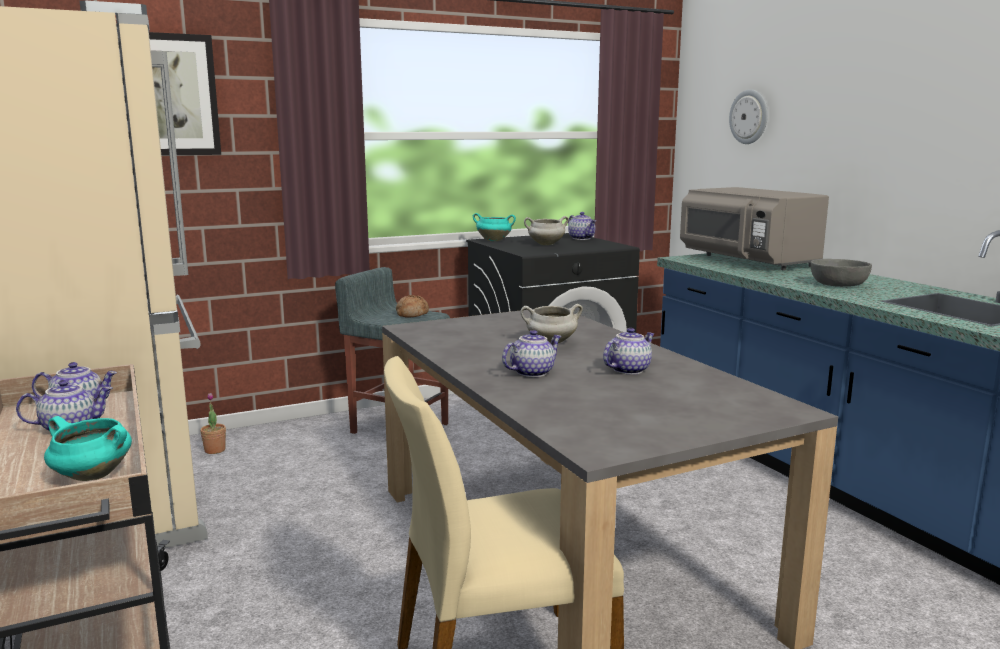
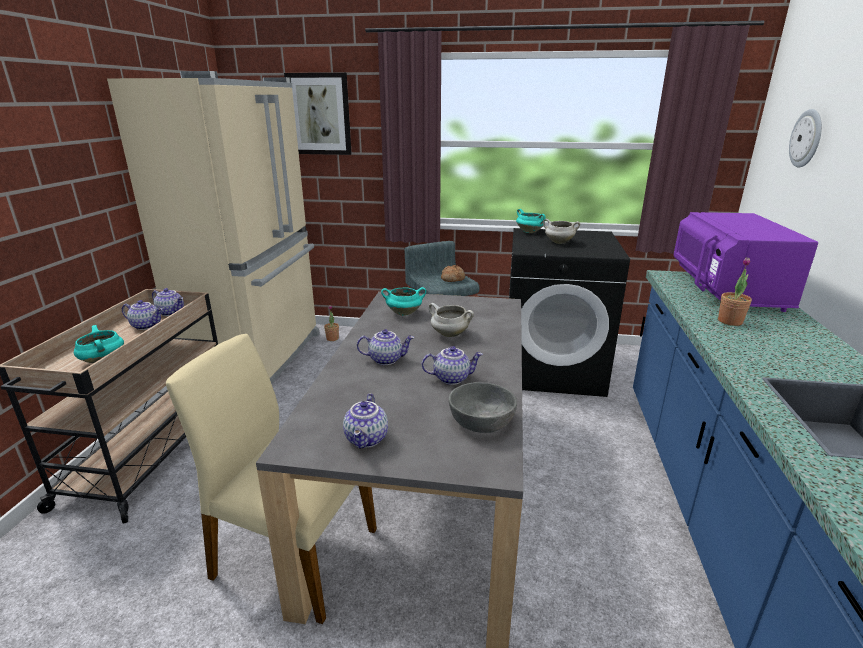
camera: 35 degrees right, 10 degrees up
(461, 337) = (404, 313): none -> turquoise cooking pot
(582, 238) = (603, 240): teapot -> teapot (367, 439)
(747, 261) = (726, 290): grey microwave -> purple microwave
(793, 277) = (730, 321): none -> potted plant
(838, 284) = (760, 343): grey bowl -> grey bowl (481, 421)

